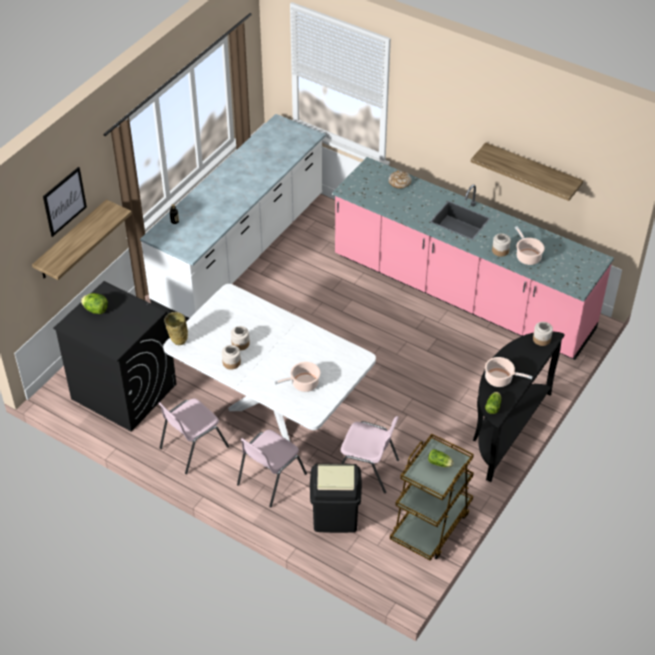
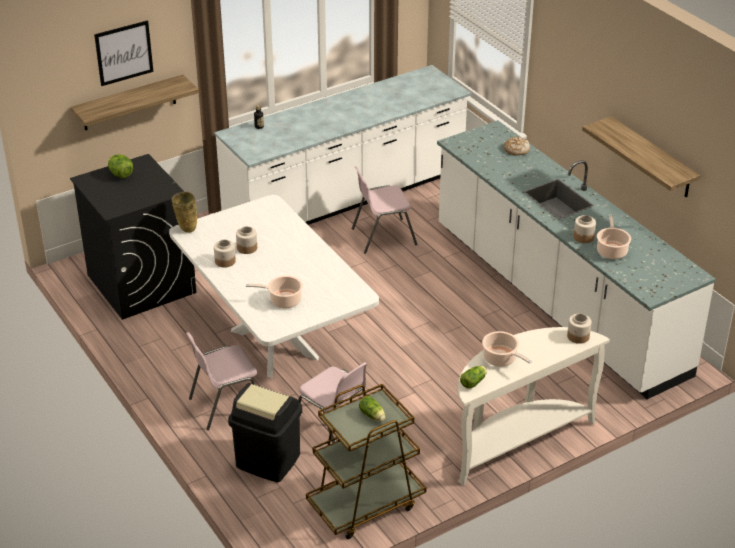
camera: 25 degrees right, 10 degrees down
(192, 447) = (170, 351): pink chair -> pink chair (382, 236)
(462, 294) = (556, 300): pink counter -> white counter
(505, 429) = (516, 440): black console table -> white console table

